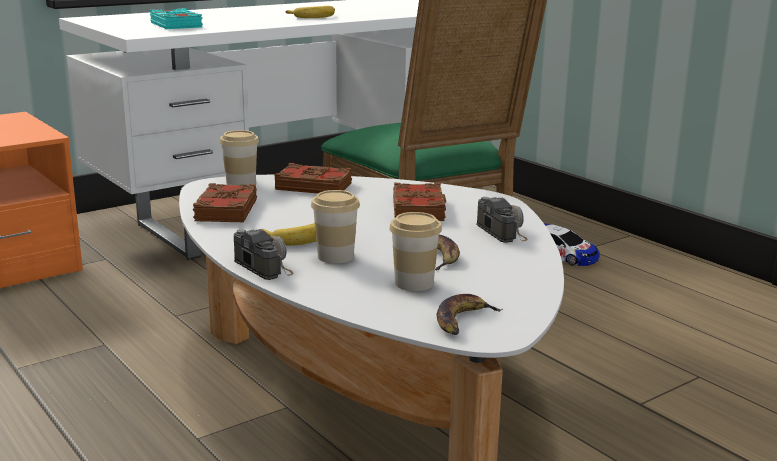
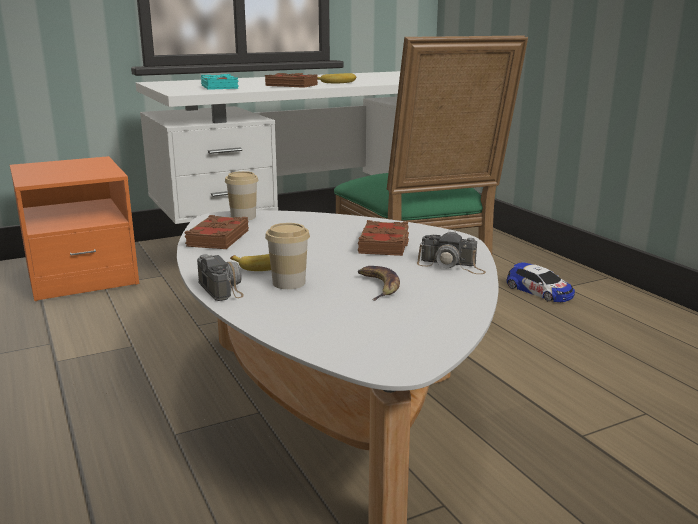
camera: 10 degrees right, 0 degrees up
(314, 186) = (303, 221): brown book -> brown book (292, 85)
(414, 283) = (347, 311): cup -> none
(463, 321) = (376, 351): banana -> none
(501, 229) = (451, 265): camera -> camera turned 120 degrees clockwise

